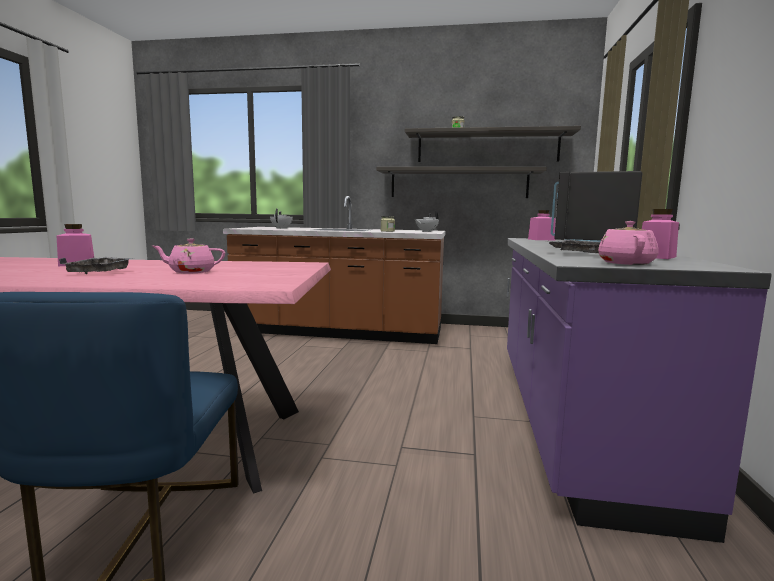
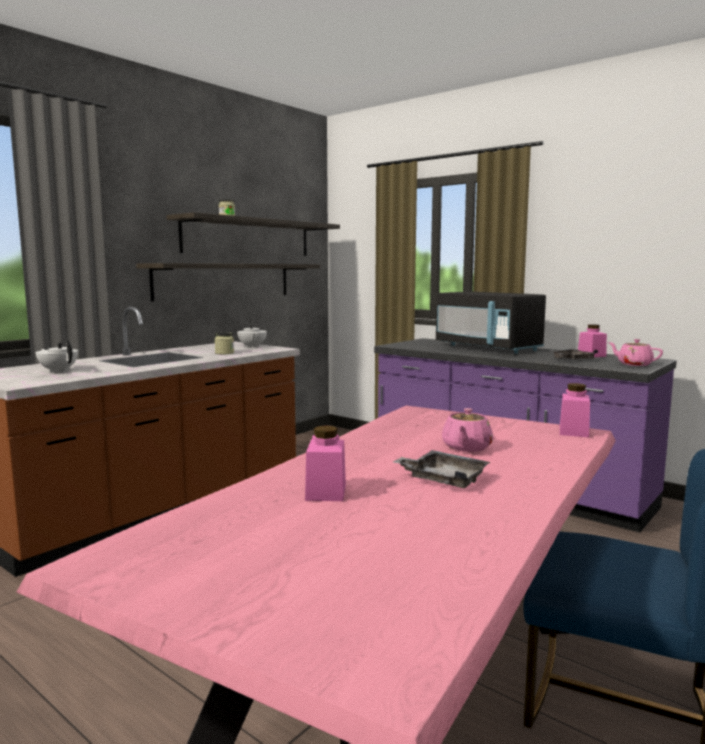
camera: 60 degrees left, 0 degrees up
(541, 239) = (414, 345): pink jar -> pink jar (573, 431)

